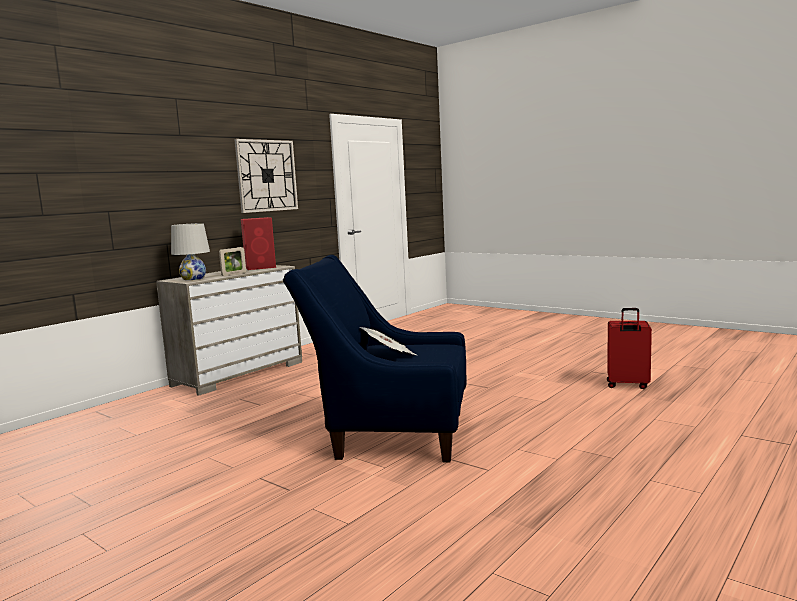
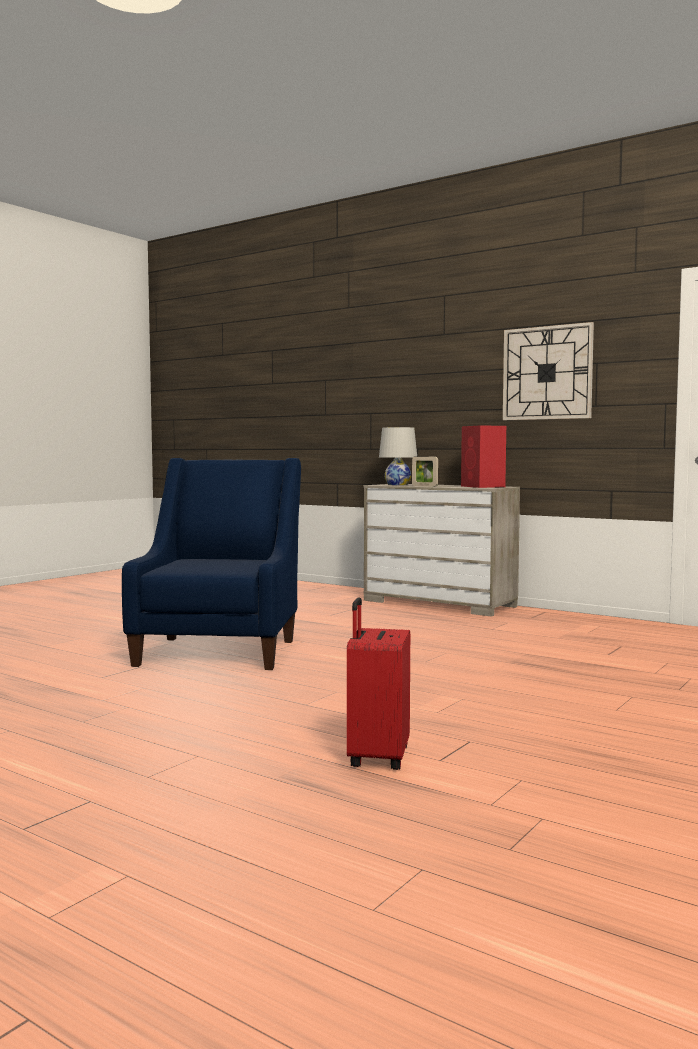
camera: 85 degrees right, 5 degrees down
(389, 356) = (212, 562): newspaper -> none

